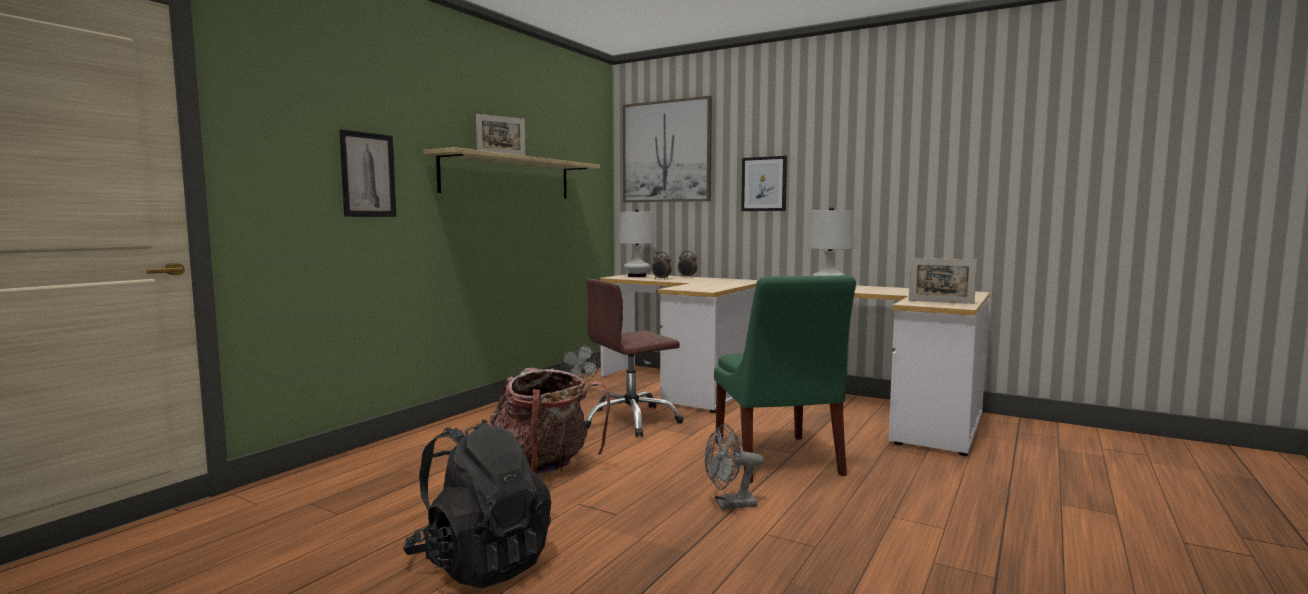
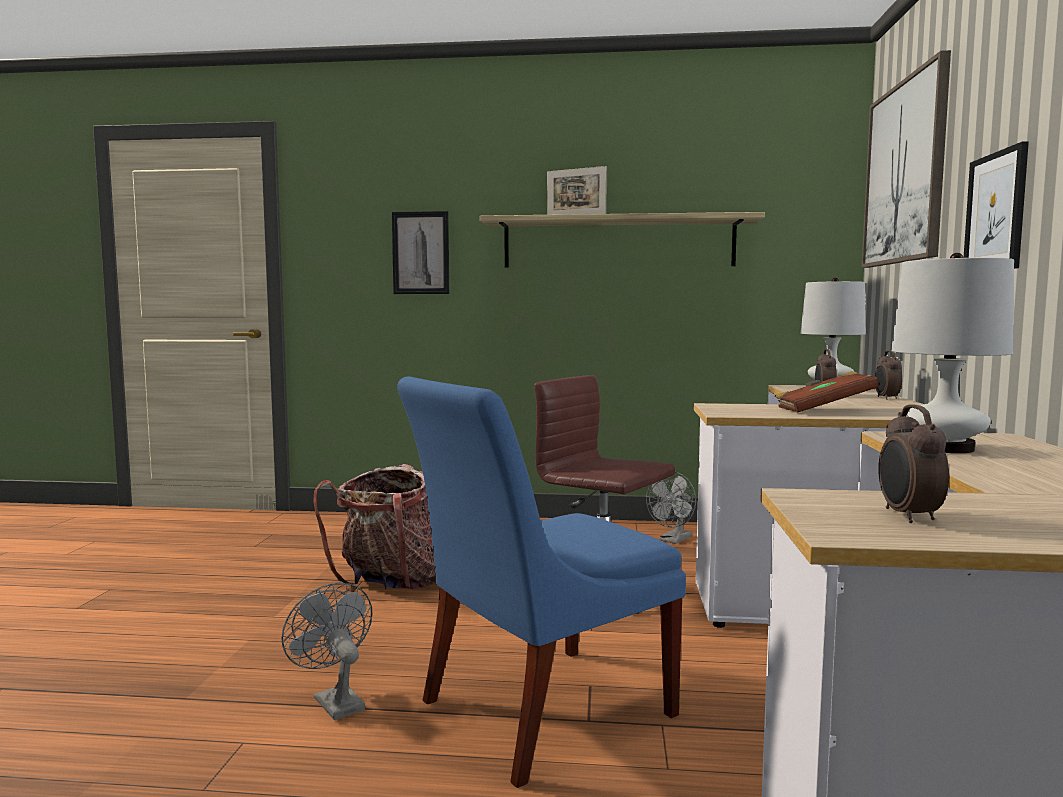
camera: 65 degrees right, 0 degrees up
(481, 563) = (161, 612): black backpack -> none
(715, 284) = (823, 410): none -> brown book
(777, 460) = (537, 711): green chair -> blue chair
(940, 302) = (907, 516): picture frame -> alarm clock

